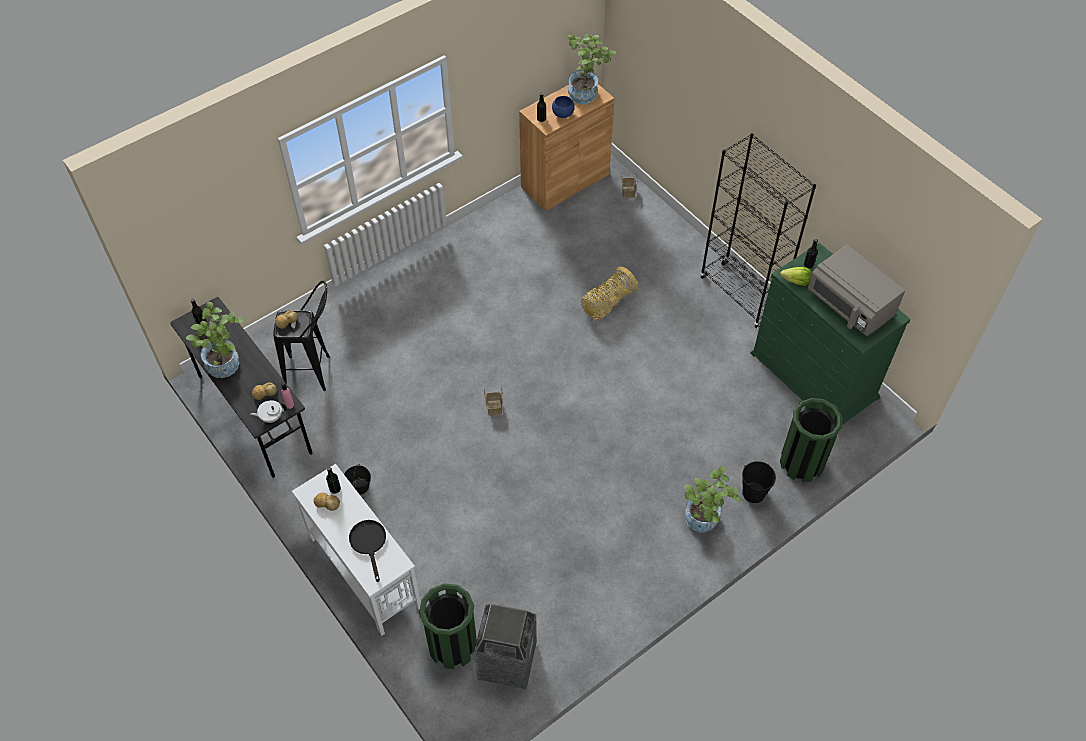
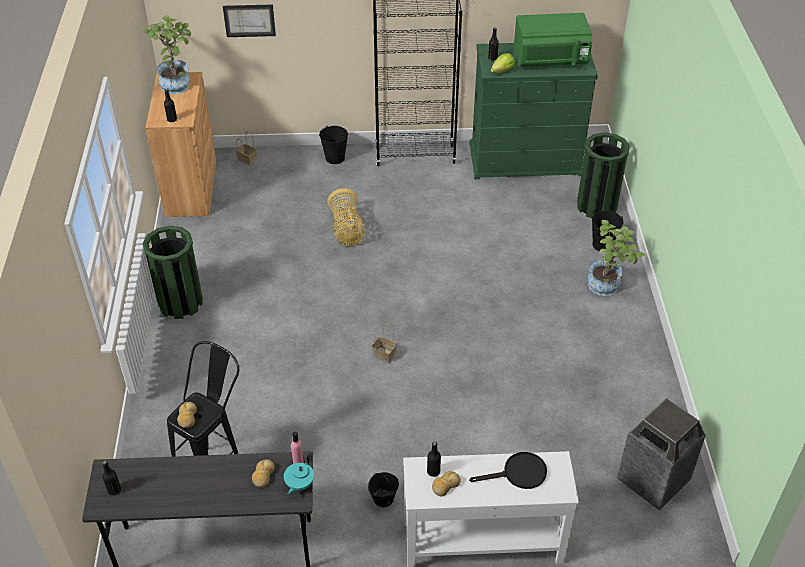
camera: 55 degrees left, 10 degrees down
(227, 367) = (197, 493): potted plant -> none
(271, 417) = (299, 484): white teapot -> turquoise teapot
(369, 543) = (518, 474): black frying pan -> black frying pan turned 150 degrees clockwise
(452, 645) = (611, 512): green trash can -> green trash can (180, 302)
(562, 114) = (182, 106): blue bowl -> none
(666, 83) = (249, 20): none -> picture
(684, 244) = (335, 158): none -> black bucket
(849, 307) = (550, 60): grey microwave -> green microwave

